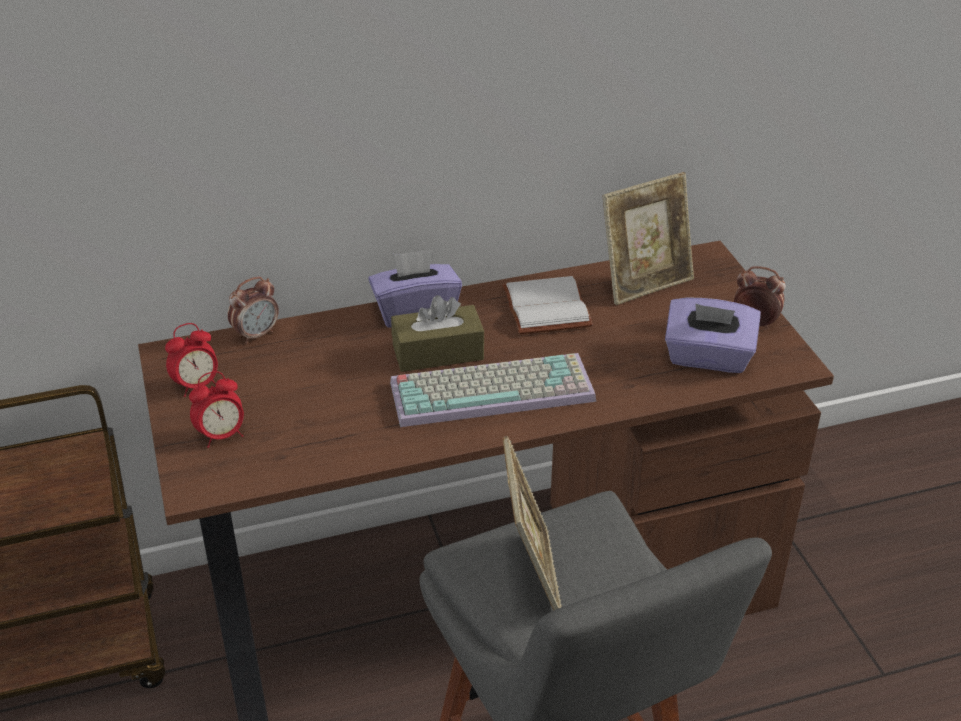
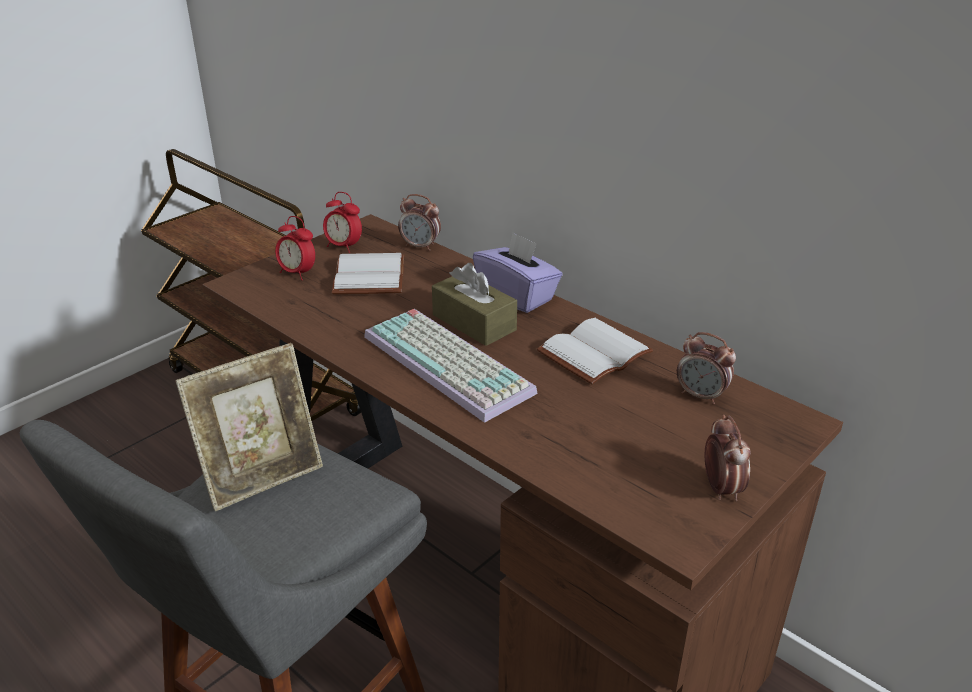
camera: 60 degrees right, 5 degrees down
(287, 386) = (372, 277): none -> white book
(645, 283) = (701, 396): picture frame -> alarm clock
(708, 357) = (622, 472): purple tissue box -> none

